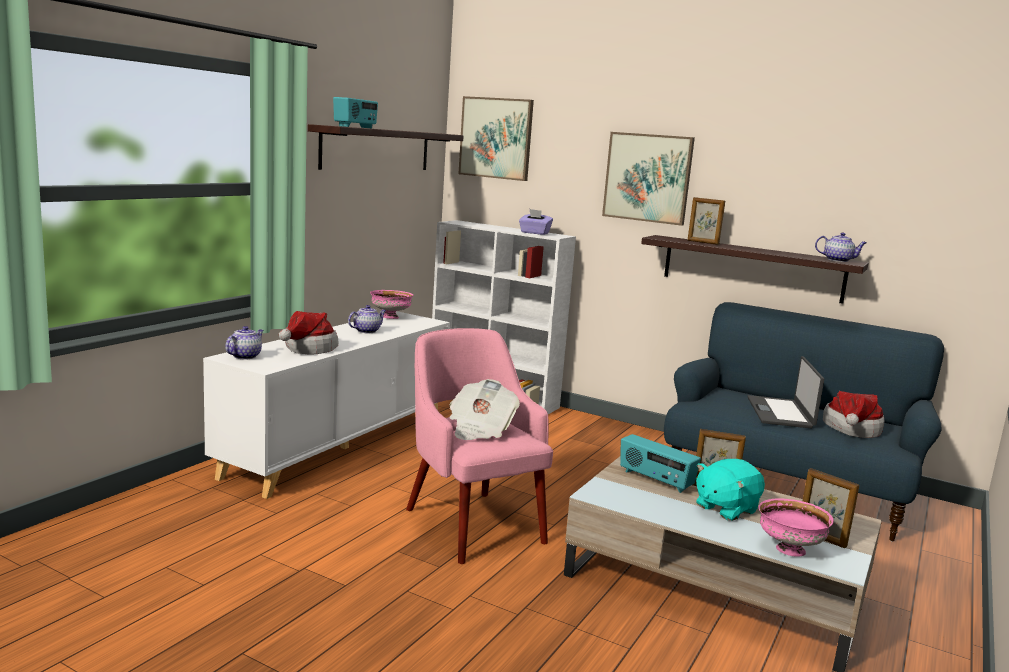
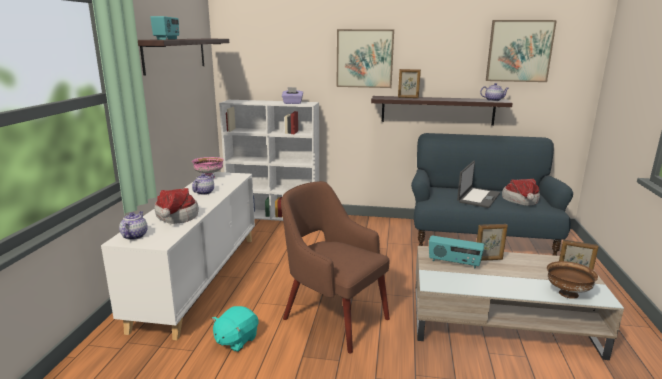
camera: 20 degrees left, 5 degrees up
(472, 523) = (333, 317): pink armchair -> brown armchair
(480, 429) = (338, 255): newspaper -> none
(496, 138) = (251, 39): picture -> picture (519, 51)
(725, 508) = (508, 273): turquoise plush toy -> turquoise plush toy (236, 340)
(781, 413) = (478, 197): laptop -> laptop turned 135 degrees counterclockwise
(789, 549) = (567, 294): pink bowl -> brown bowl

